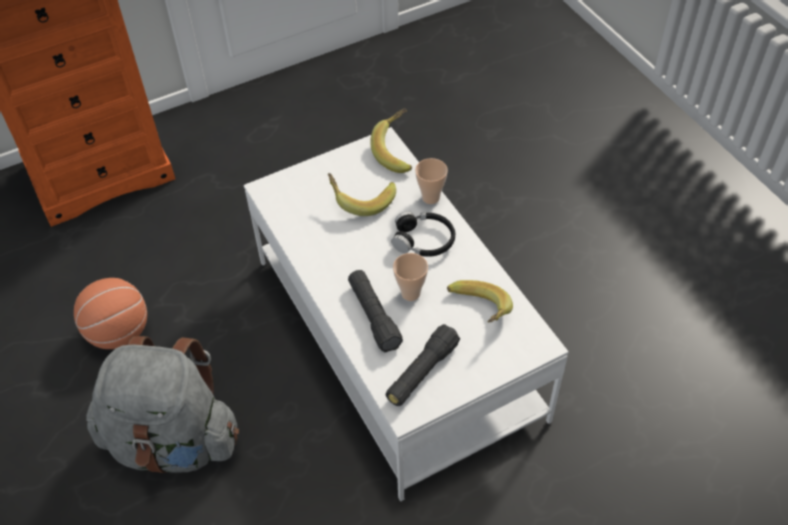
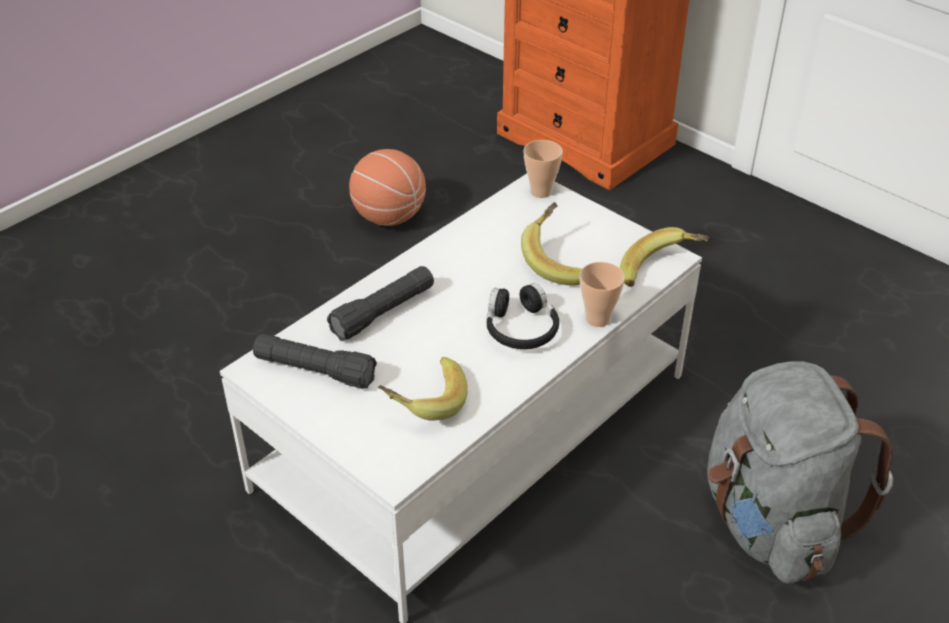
camera: 70 degrees right, 10 degrees down
(173, 441) = (274, 293): grey backpack -> grey backpack (770, 522)
(410, 293) = (431, 335): cup -> cup (541, 191)

